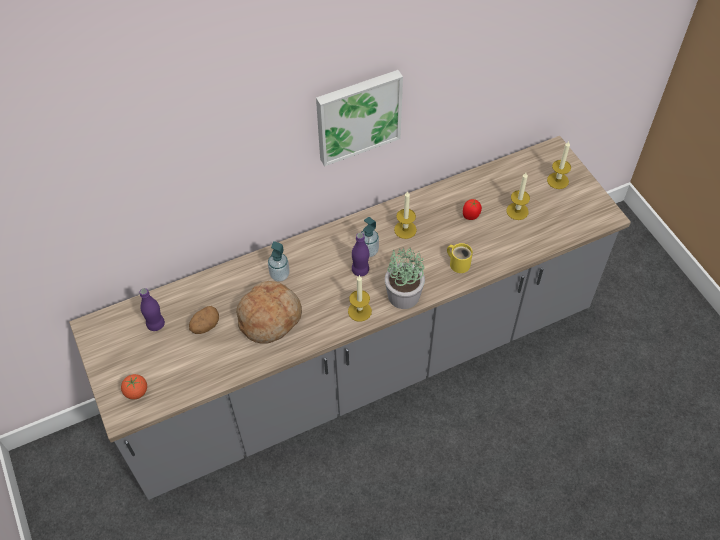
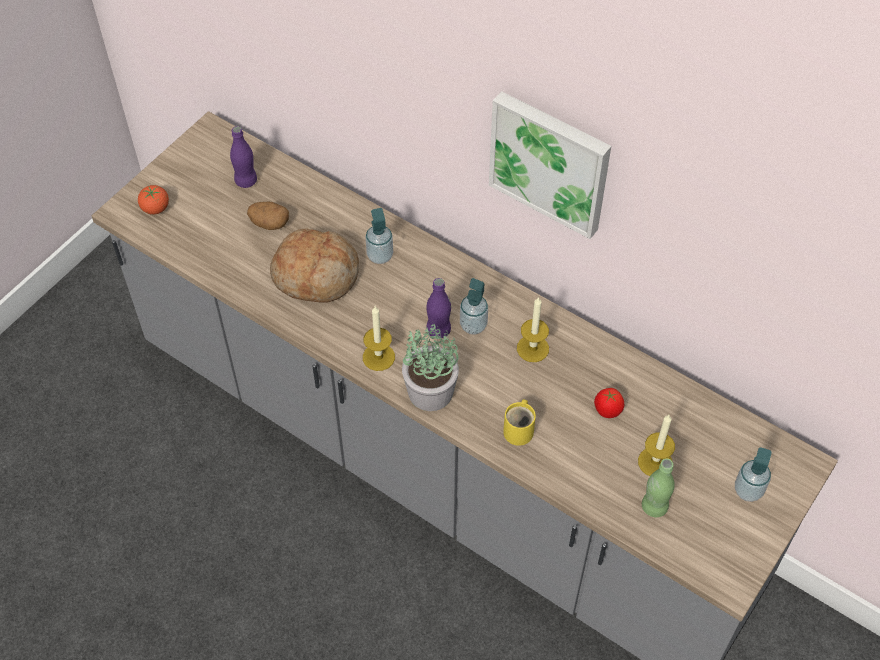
camera: 60 degrees right, 0 degrees up
(545, 226) = (654, 506): none -> green bottle
(557, 180) = (748, 490): candle -> soap dispenser

